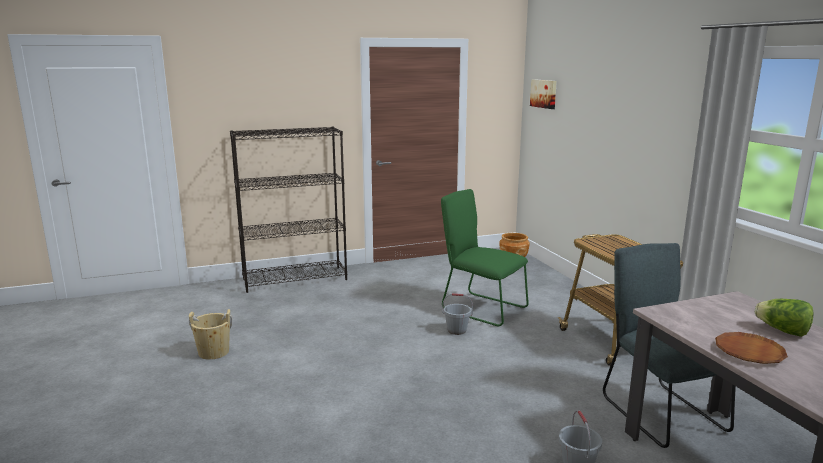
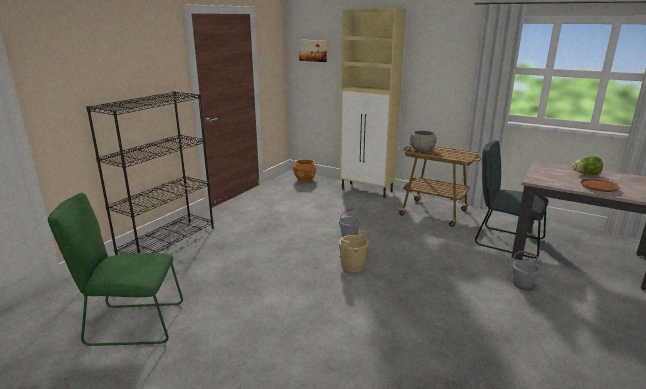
camera: 40 degrees left, 5 degrees up
(213, 352) = (204, 324): beige bucket -> beige bucket (353, 266)
(480, 308) = (338, 217): green chair -> green chair (131, 324)
(569, 291) = (367, 190): none -> beige cabinet
(604, 242) = (422, 150): none -> grey bowl

